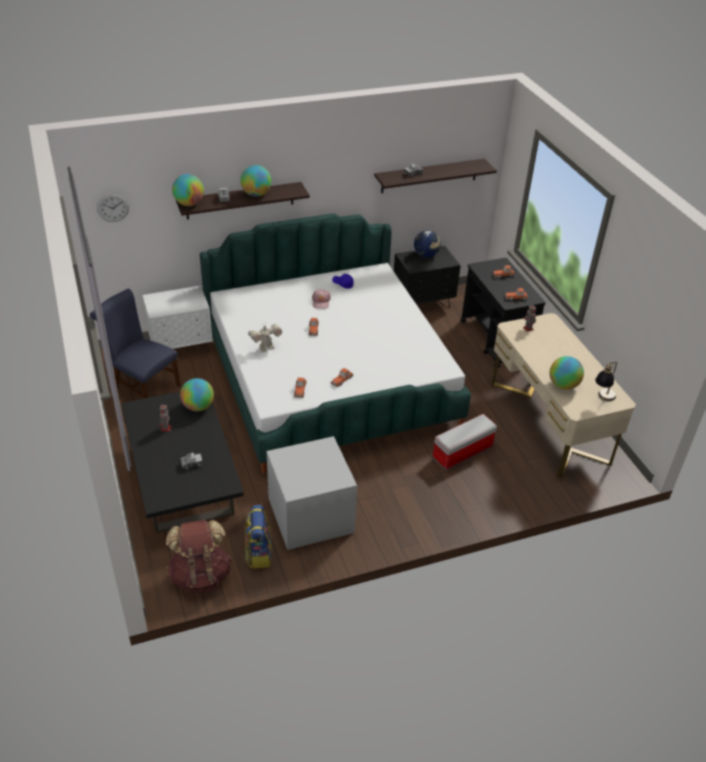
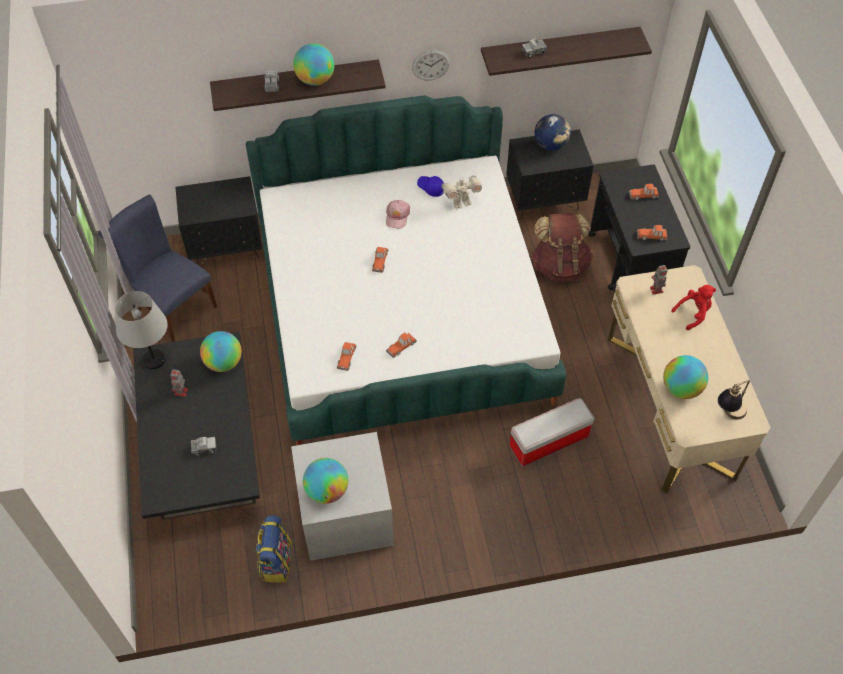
camera: 10 degrees right, 15 degrees up
(113, 207) = (128, 93): wall clock -> wall clock (431, 65)
(140, 409) = (154, 360): none -> grey table lamp
(181, 347) = (226, 247): white nightstand -> black nightstand
(189, 204) = (226, 92): globe -> globe (327, 490)
(200, 575) = (205, 584): brown backpack -> brown backpack (559, 265)
(266, 348) = (315, 287): toy robot -> toy robot (461, 203)
(559, 340) = (693, 313): none -> red plush toy

